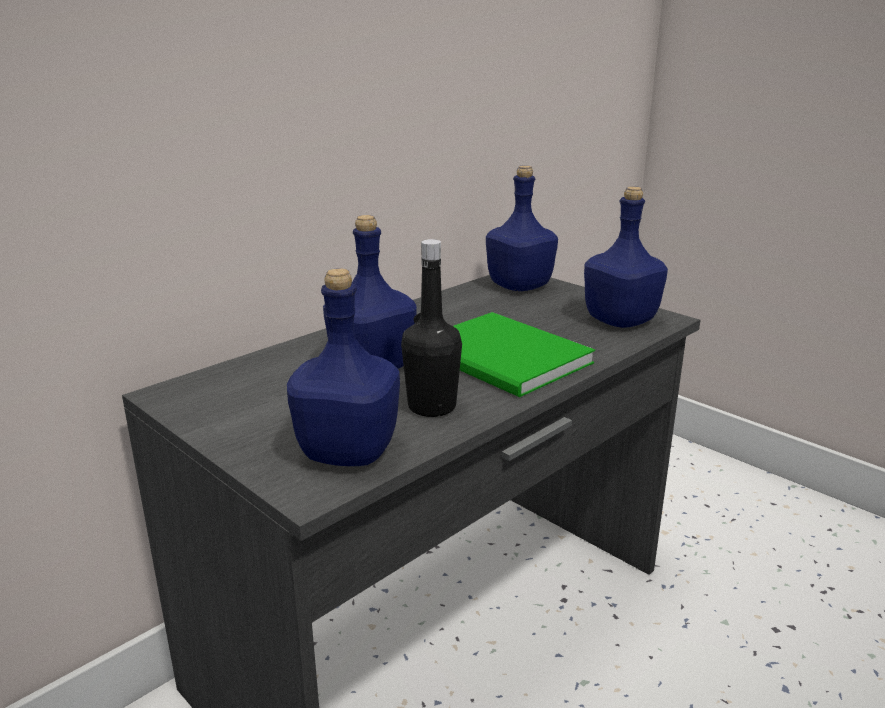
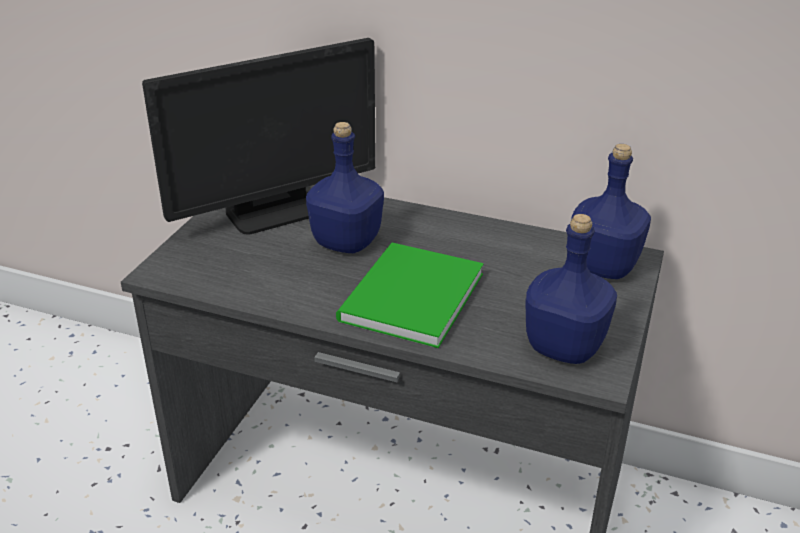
camera: 65 degrees right, 10 degrees up
(256, 392) = (274, 211): none -> monitor
(346, 452) = (211, 270): blue bottle -> none
(432, 407) = (296, 286): black bottle -> none

